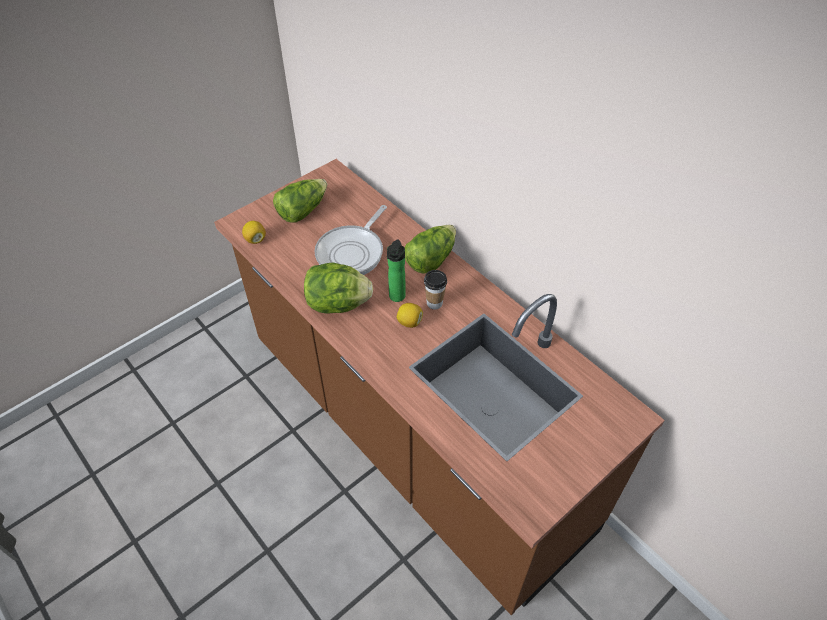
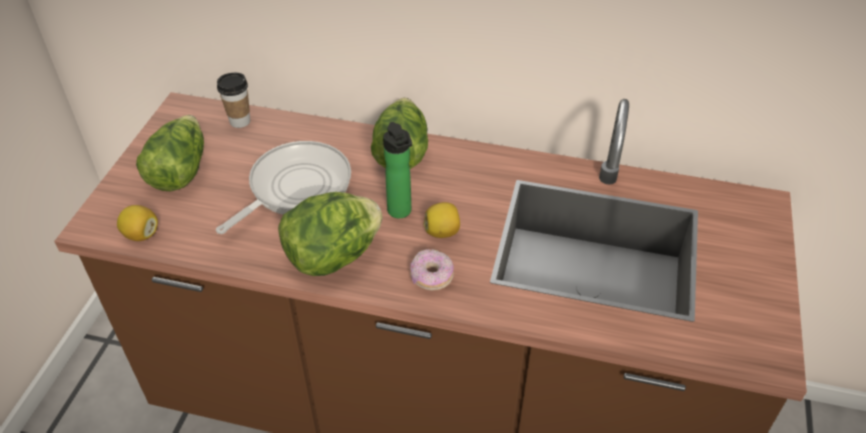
camera: 35 degrees left, 5 degrees down
(352, 252) = (295, 188): frying pan -> frying pan turned 135 degrees counterclockwise
(379, 345) = (431, 277): none -> donut
(434, 303) = (451, 196): cup -> cup (240, 121)

